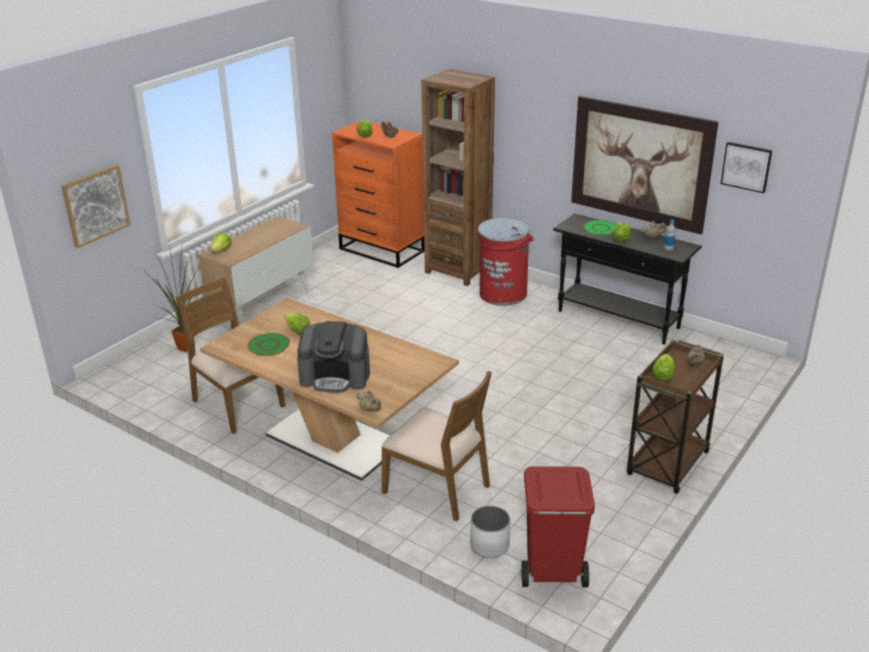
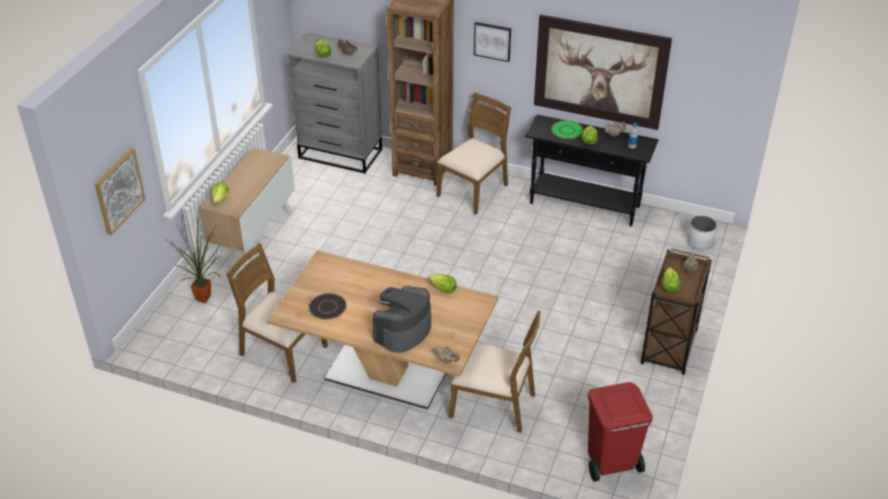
camera: 15 degrees left, 10 degrees up
(268, 345) = (327, 307): green plate -> black plate
(297, 331) = (345, 287): lettuce -> lettuce (443, 289)
(335, 376) = (402, 331): coffee machine -> coffee machine turned 135 degrees clockwise
(382, 250) = (341, 154): orange dresser -> grey dresser
(489, 545) = (555, 450): white planter -> white planter (699, 242)
(503, 294) = (474, 190): red trash can -> brown chair
(746, 167) = (697, 74): picture -> picture (492, 41)

